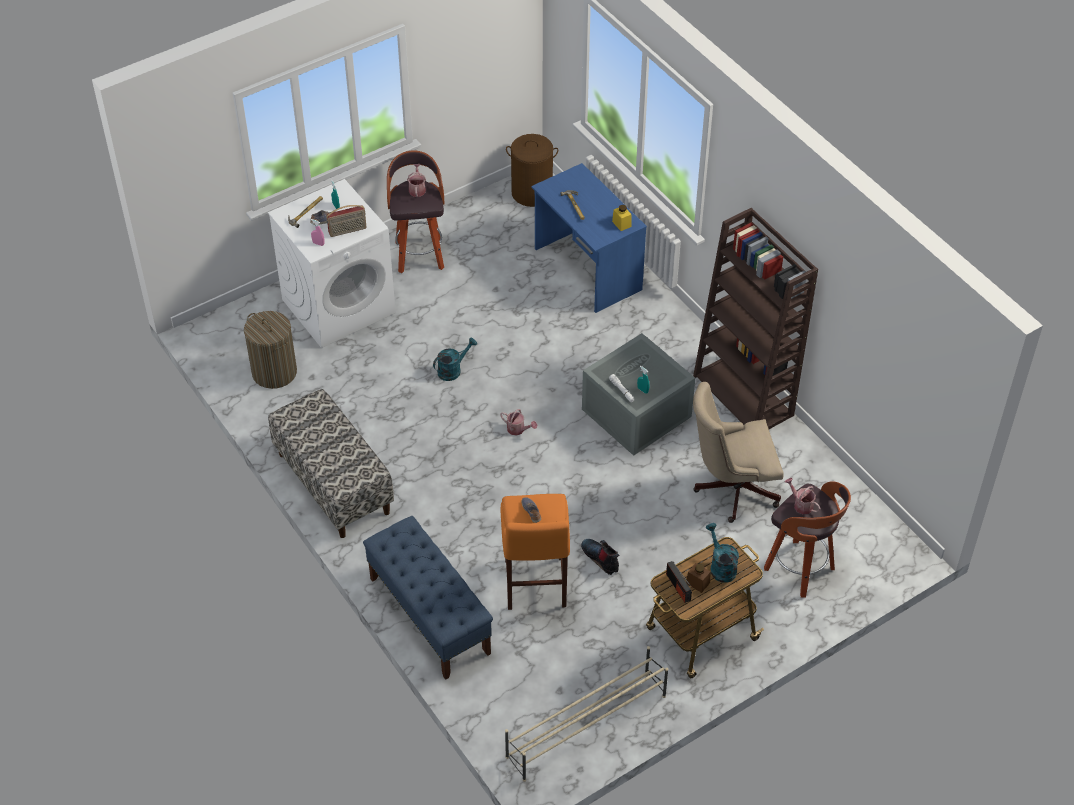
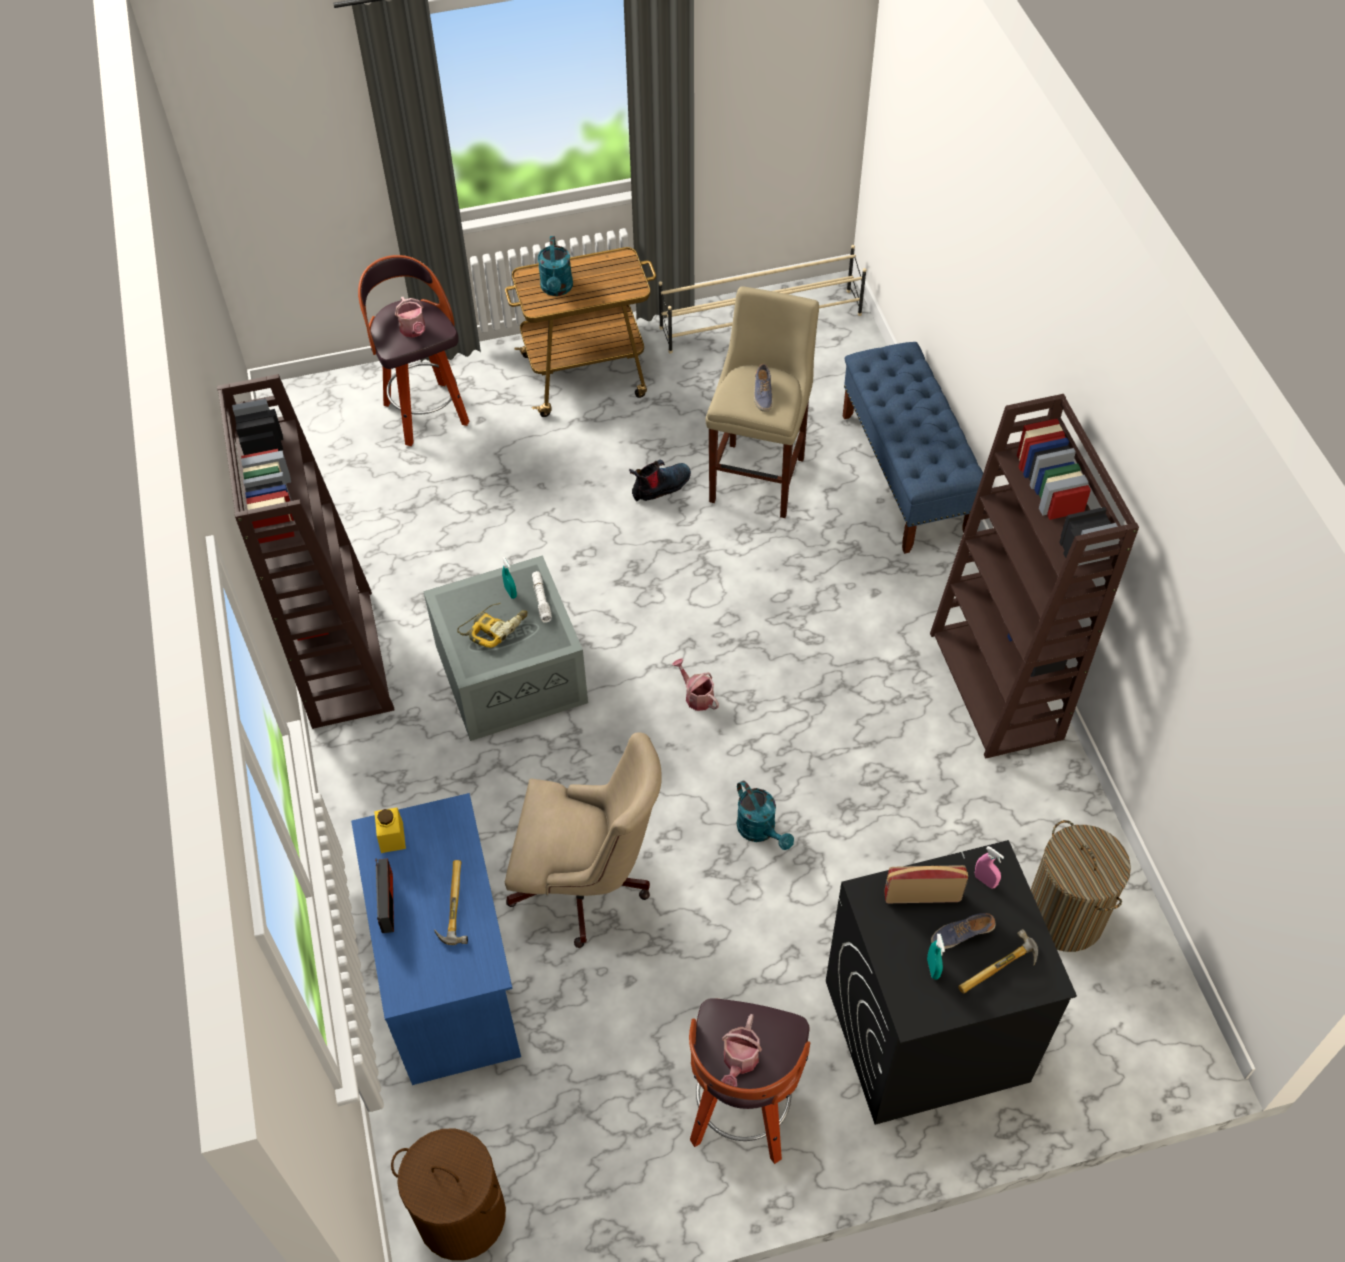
camera: 160 degrees left, 5 degrees up
(333, 483) = (997, 686): bench -> brown bookcase
(339, 305) = (925, 1032): white washing machine -> black washing machine
(453, 370) = (760, 831): turquoise watering can -> turquoise watering can turned 105 degrees counterclockwise
(535, 586) = (759, 475): orange stool -> beige stool
(601, 558) = (661, 487): boot -> boot turned 105 degrees counterclockwise
(640, 368) = (494, 627): none -> power drill
(678, 587) = (620, 279): radio -> radio (387, 902)
(697, 583) = (594, 279): brown jar -> none
(731, 488) = (445, 530): beige office chair -> beige office chair (588, 885)

